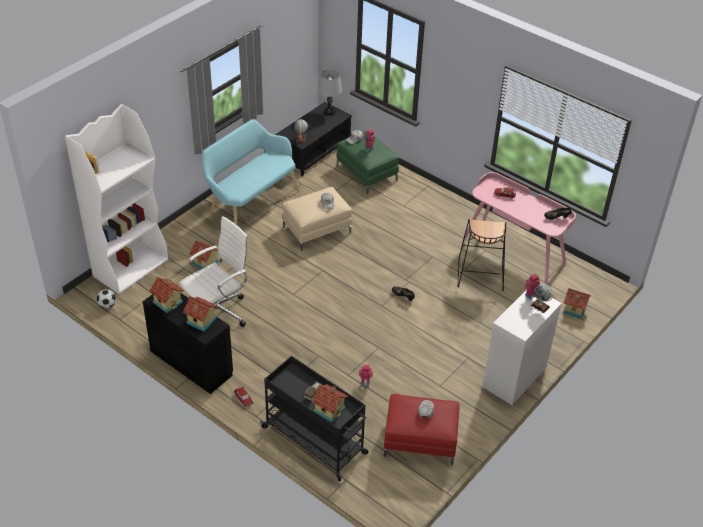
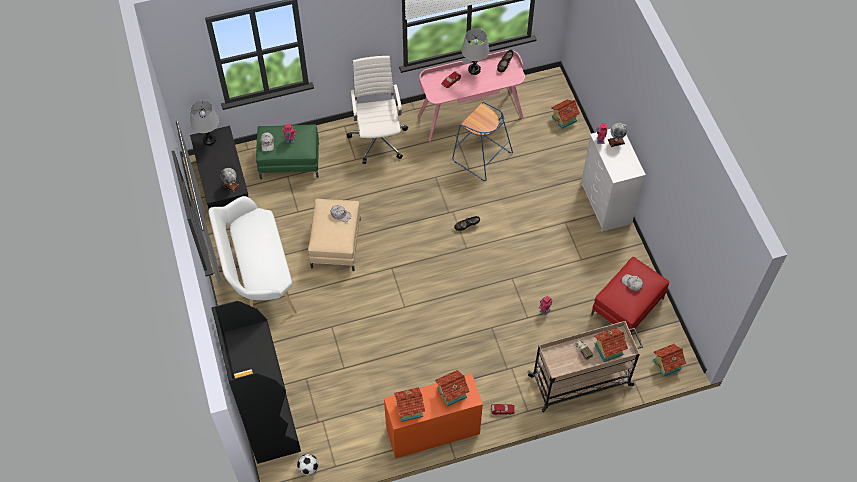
camera: 55 degrees left, 15 degrees up
(131, 267) = (270, 423): white bookcase -> black bookcase
(191, 363) = (432, 431): black desk -> orange desk
(205, 263) = (311, 357): toy house -> toy house (667, 365)
(218, 312) = (385, 378): white office chair -> white office chair (378, 138)
(250, 204) = (258, 277): turquoise bench -> white bench
(315, 441) = (582, 380): black cart -> beige cart
(479, 274) = (481, 157): black stool -> blue stool
(531, 202) = (474, 69): none -> grey table lamp

